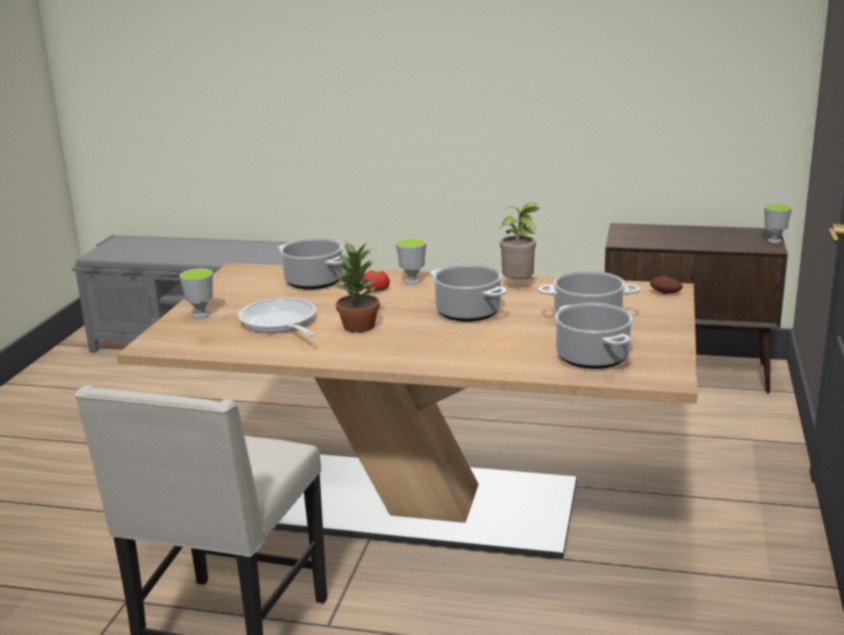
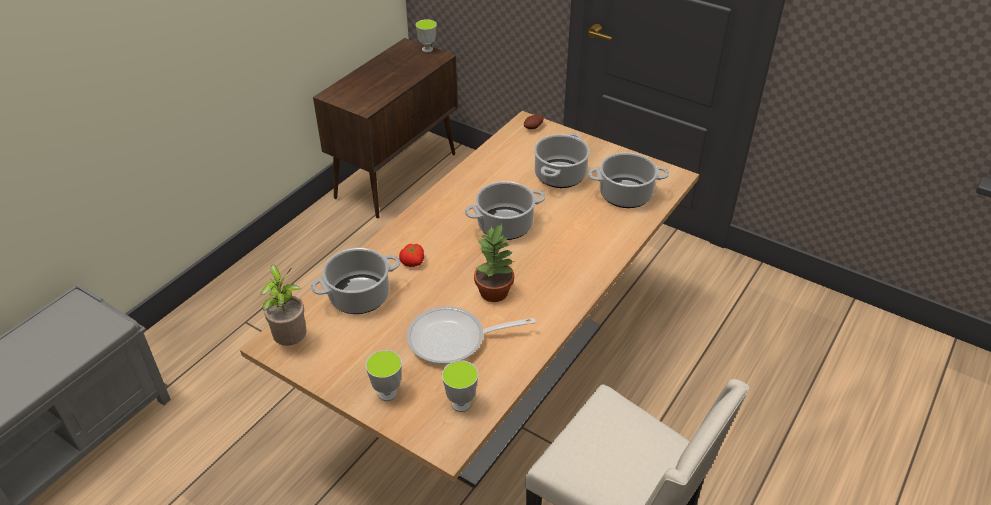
camera: 70 degrees left, 20 degrees up
(412, 281) = (409, 236): cup -> cup (461, 404)
(519, 285) = (466, 183): potted plant -> potted plant (292, 341)

